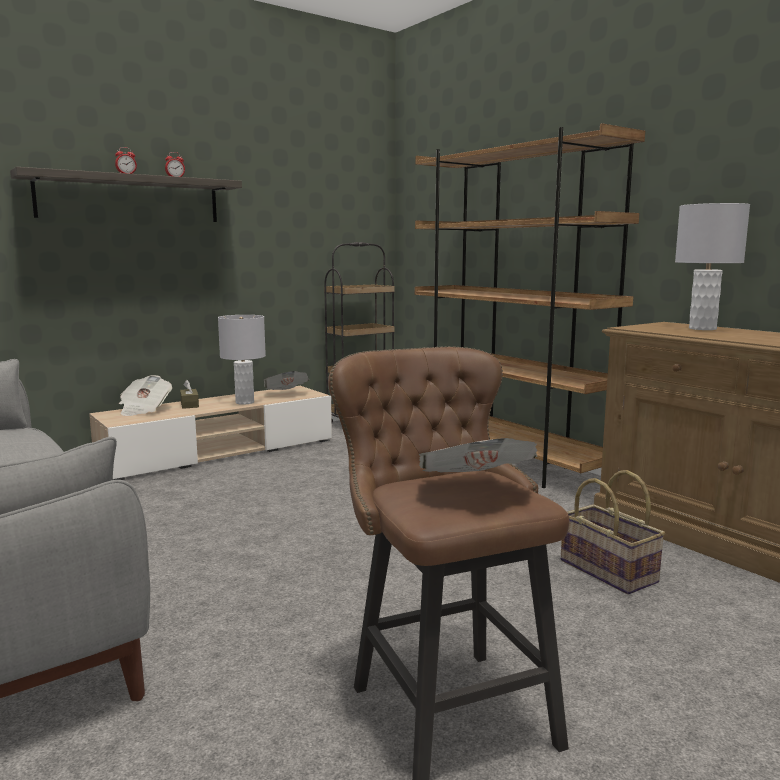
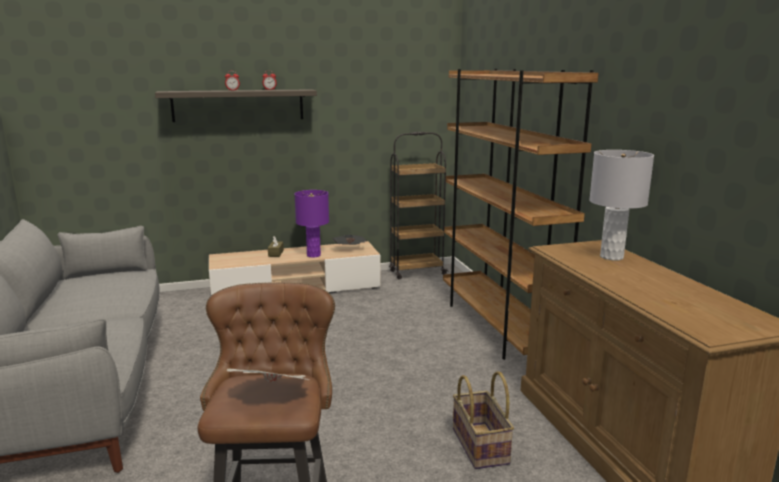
camera: 20 degrees right, 5 degrees up
(144, 410) = (243, 255): newspaper -> none
(245, 402) = (314, 255): grey table lamp -> purple table lamp

